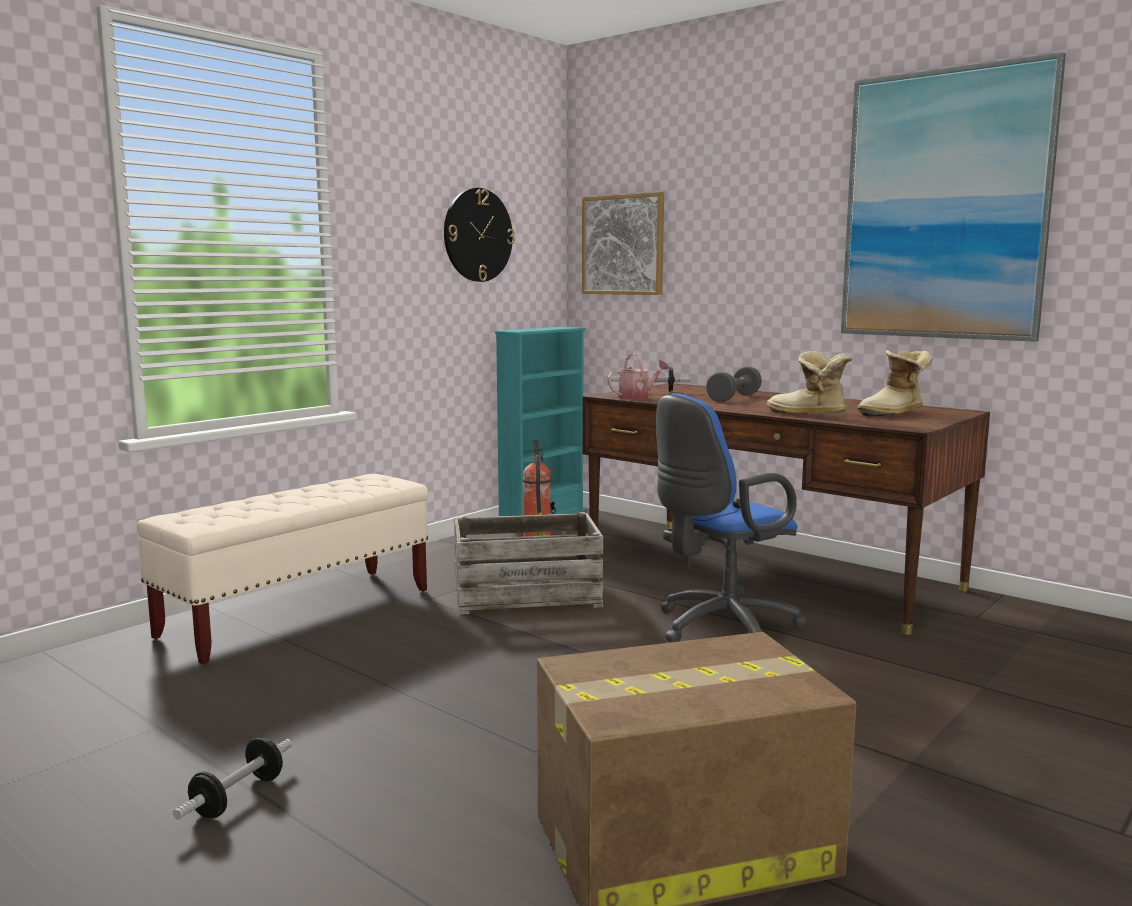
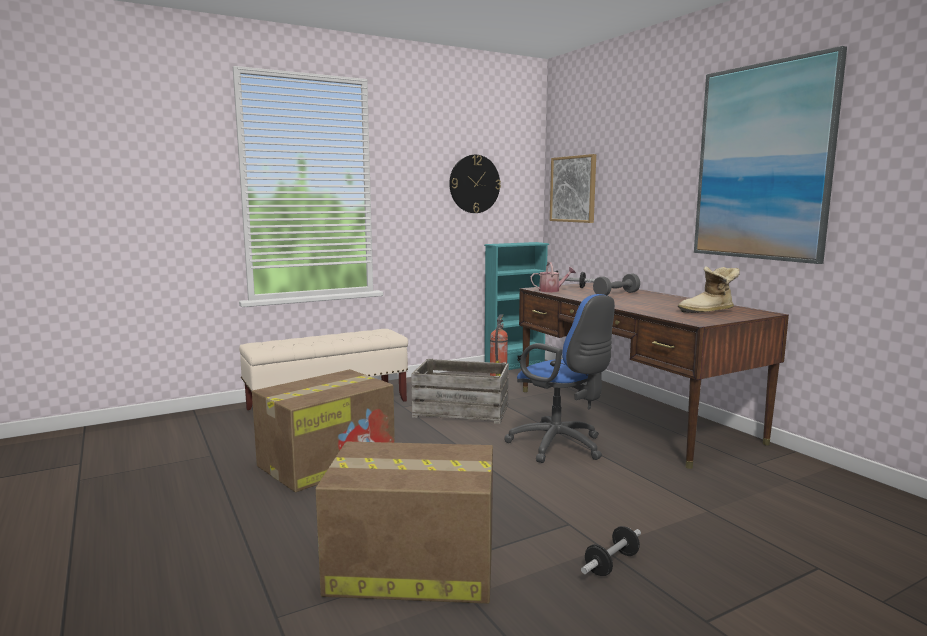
camera: 20 degrees right, 0 degrees up
(238, 797) = (216, 496): dumbbell -> dumbbell (611, 564)
(387, 704) = (328, 461): none -> cardboard box
(720, 629) = (561, 447): blue office chair -> blue office chair turned 120 degrees counterclockwise
(807, 414) = (642, 308): boot -> none

